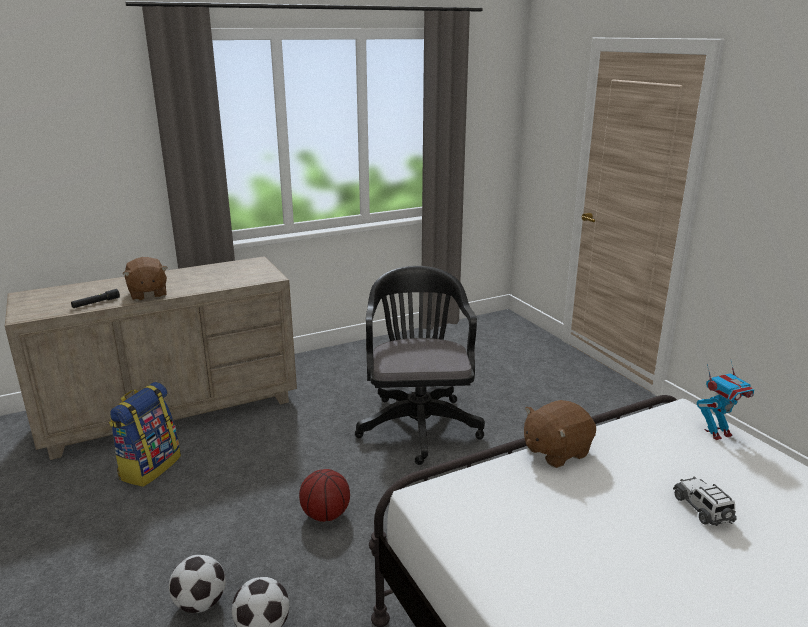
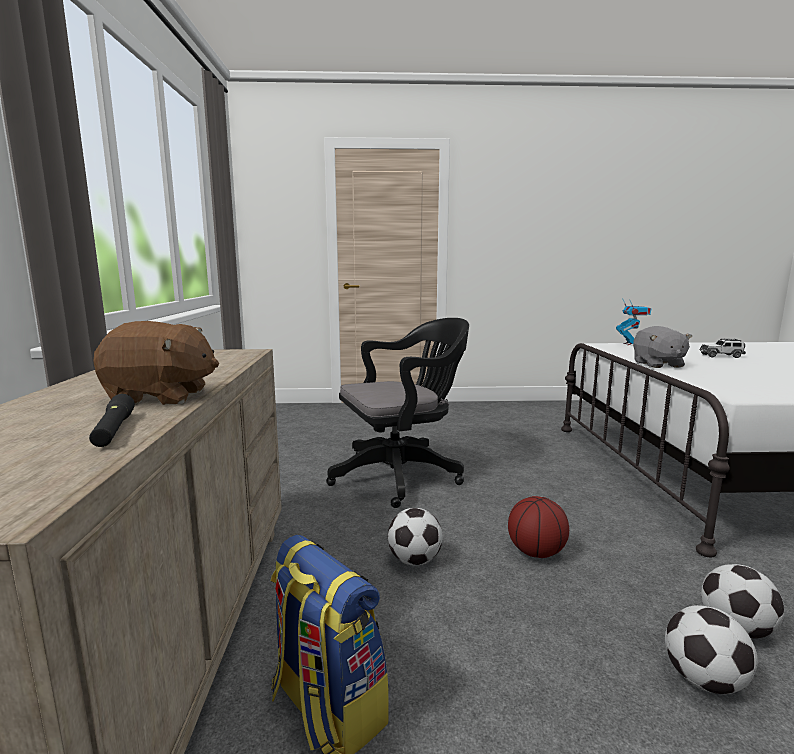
camera: 65 degrees left, 10 degrees down
(285, 461) = (414, 560): none -> football
(418, 423) = (402, 475): black office chair -> black office chair turned 135 degrees clockwise
(555, 451) = (657, 364): brown plush toy -> grey plush toy

